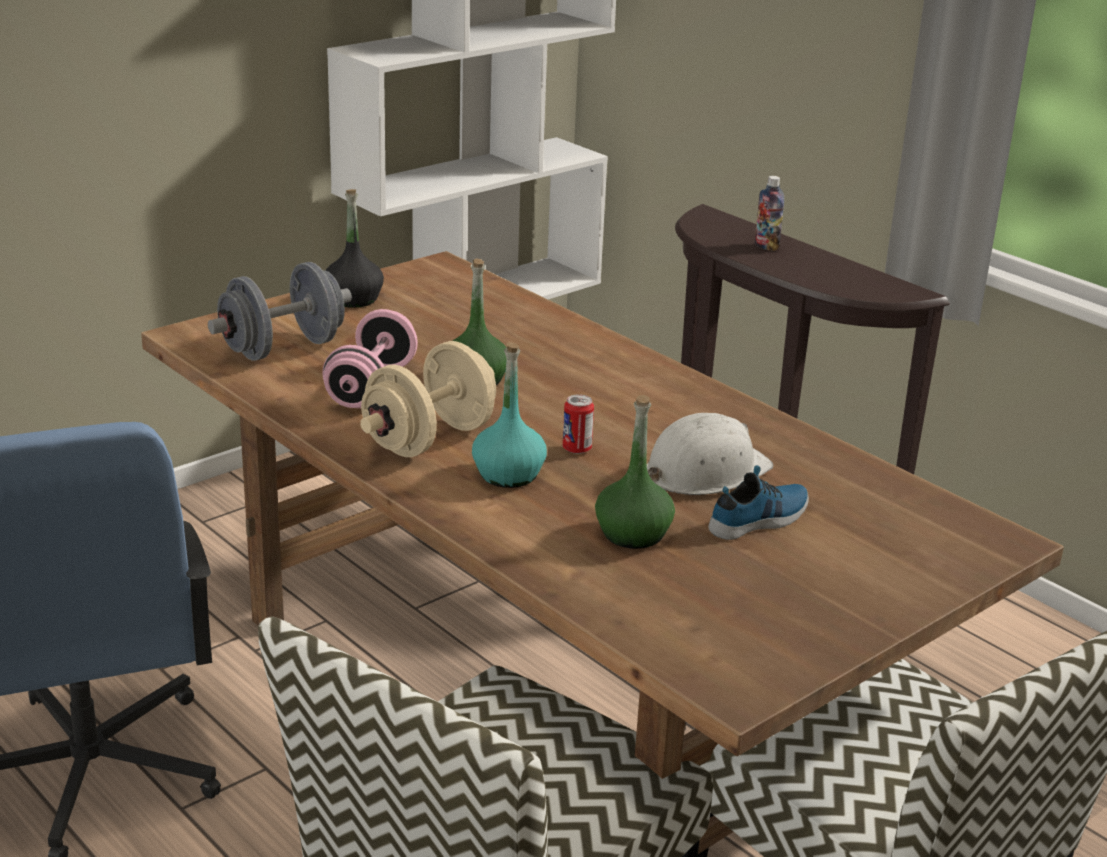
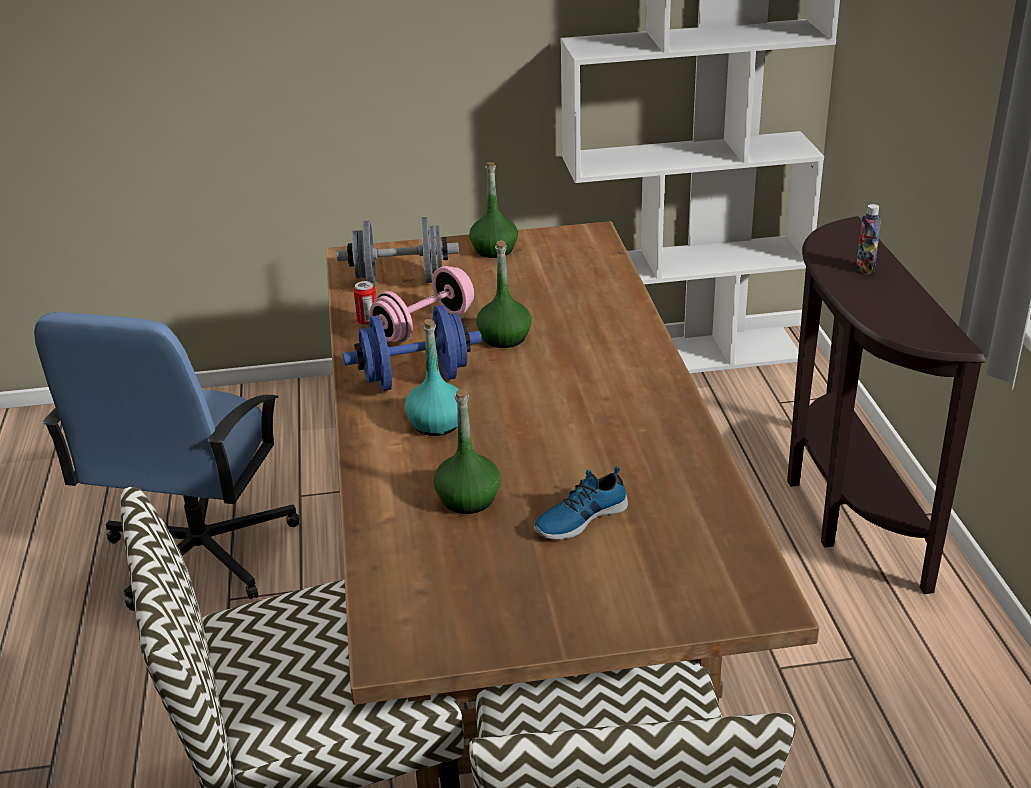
camera: 35 degrees right, 5 degrees up
(353, 299) = (494, 250): black bottle -> green bottle
(429, 439) = (415, 379): beige dumbbell -> blue dumbbell
(577, 449) = (510, 416): can -> can (368, 321)
(704, 471) = (585, 463): white hard hat -> none
(760, 519) = (579, 518): shoe -> shoe turned 150 degrees clockwise

